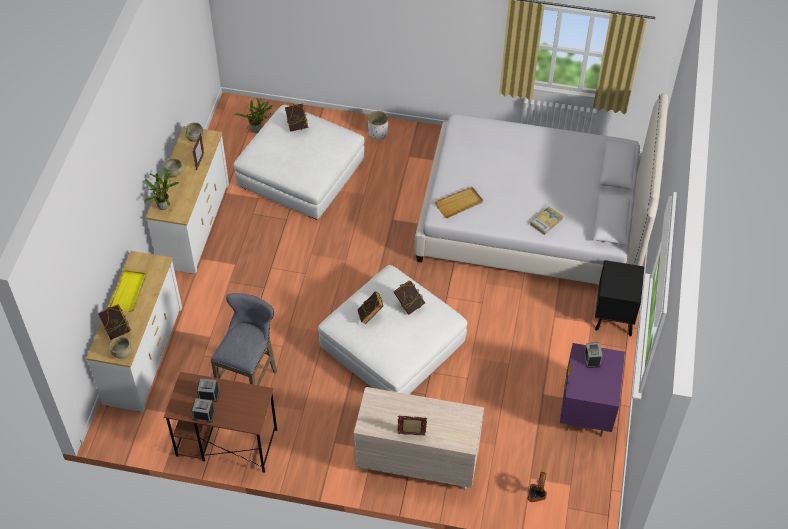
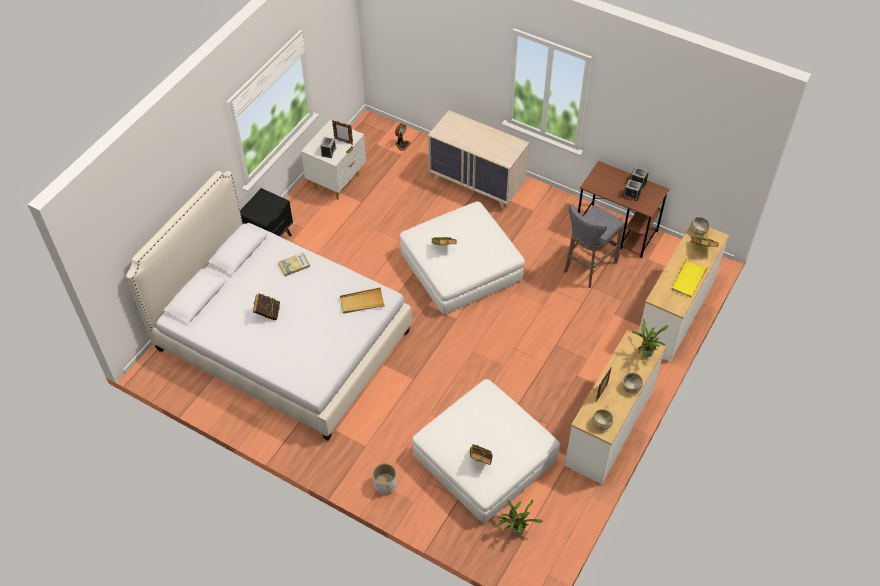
camera: 160 degrees left, 0 degrees up
(370, 315) = (479, 249): book -> book (268, 314)
(411, 434) = (488, 131): picture frame -> picture frame (343, 141)
(585, 412) = (337, 182): purple nightstand -> white nightstand

